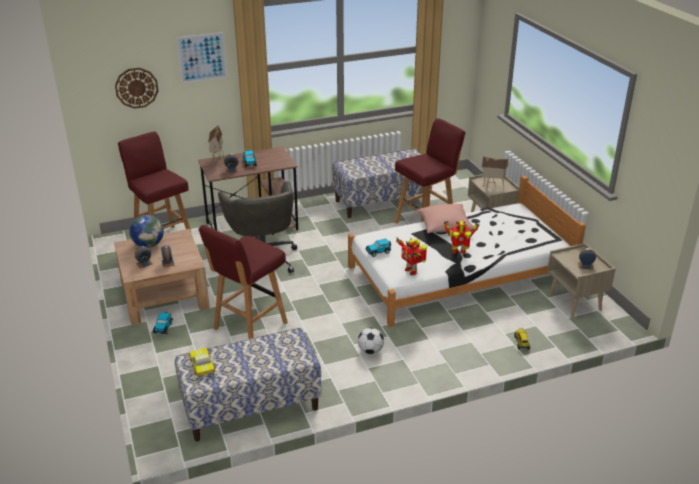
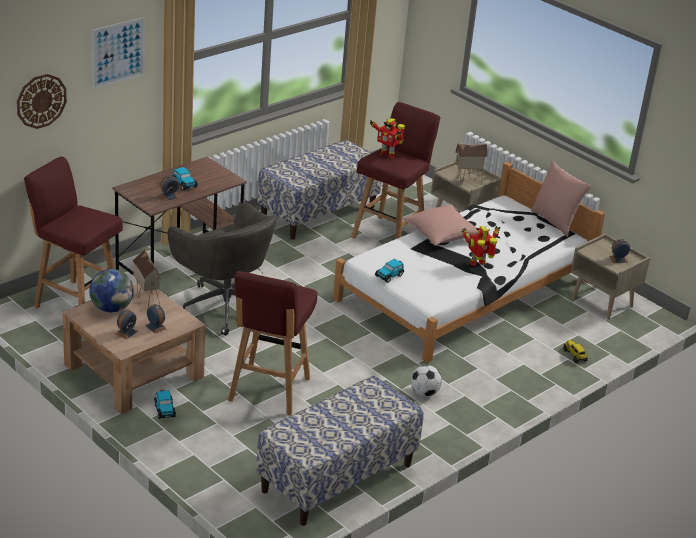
camera: 25 degrees left, 0 degrees up
(201, 365) = (298, 436): toy car -> none
(217, 161) = (140, 187): toy house -> toy house (146, 300)
(411, 271) = (440, 292): toy robot -> toy robot (387, 155)
(550, 228) = (555, 222): none -> pink pillow

